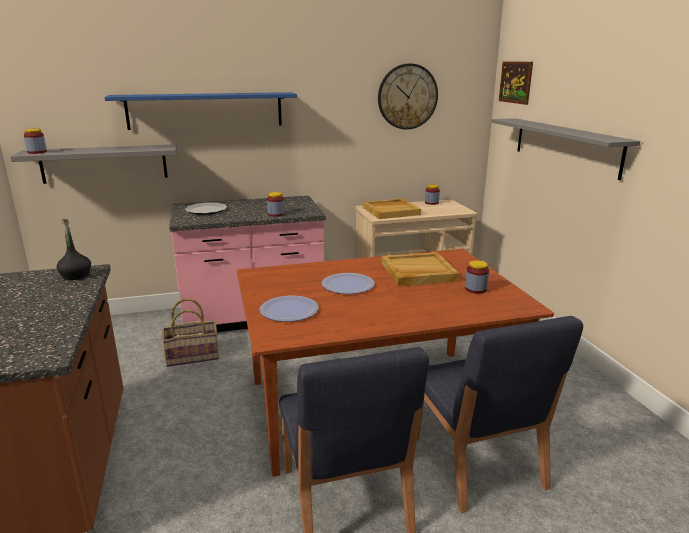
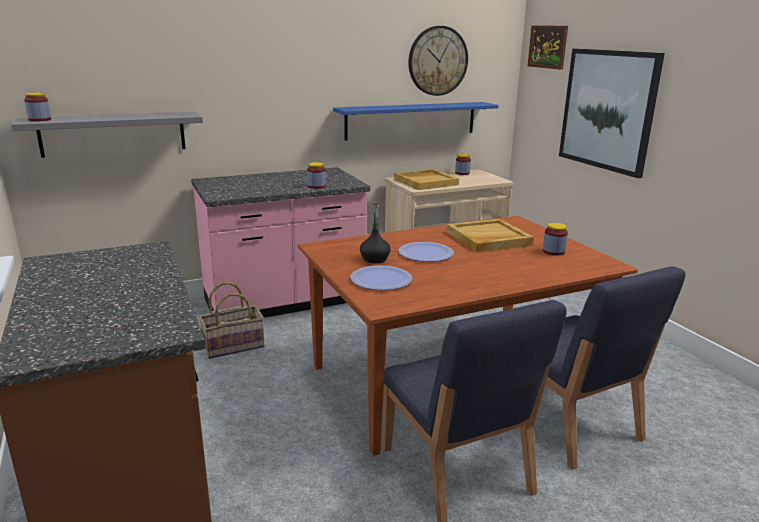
camera: 10 degrees left, 0 degrees up
(76, 275) = (139, 254): black bottle -> black bottle (374, 259)
(205, 110) = (228, 73): blue shelf -> blue shelf (411, 120)
(206, 210) = (236, 184): plate -> none
(565, 146) = (607, 110): grey shelf -> picture

